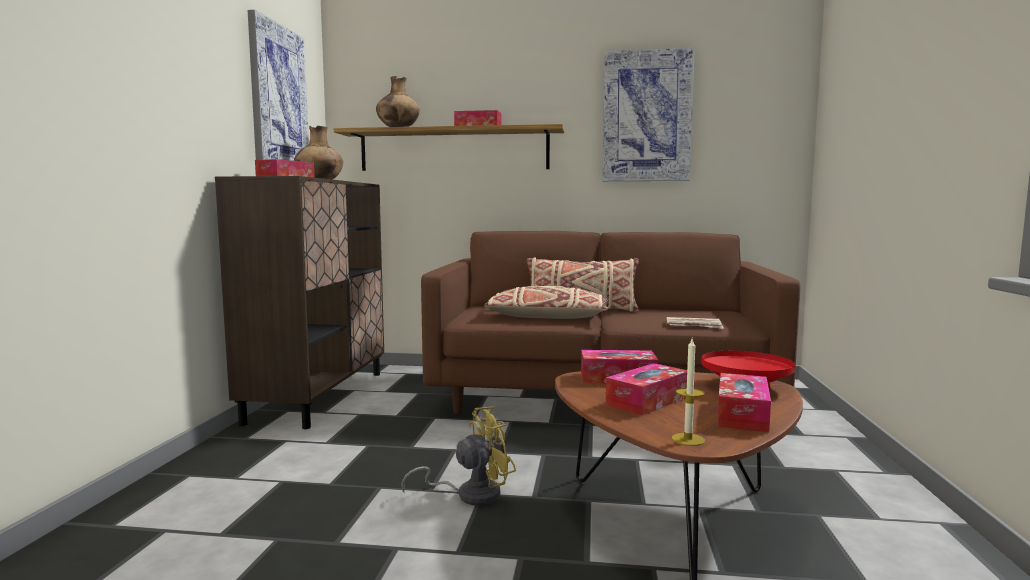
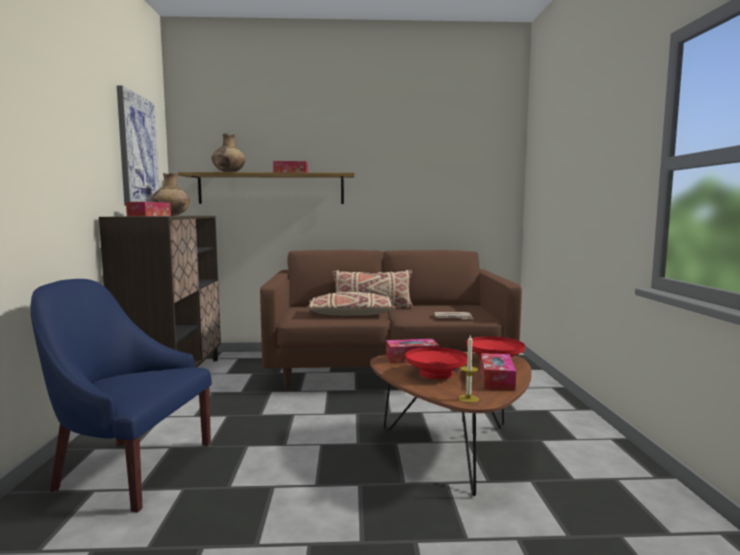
camera: 10 degrees left, 0 degrees up
(220, 505) = (130, 468): none -> blue armchair
(470, 494) = (313, 445): yellow fan -> none
(647, 116) = (412, 167): picture -> none
(647, 401) = (436, 374): tissue box -> red bowl

